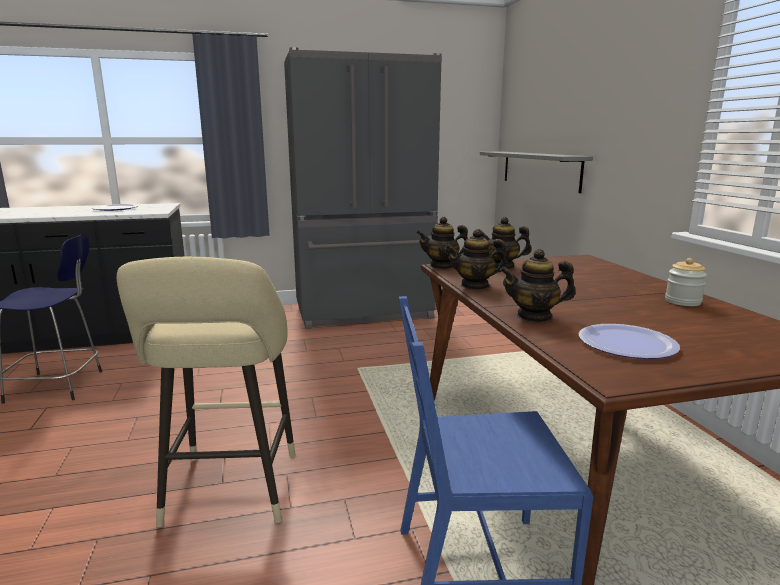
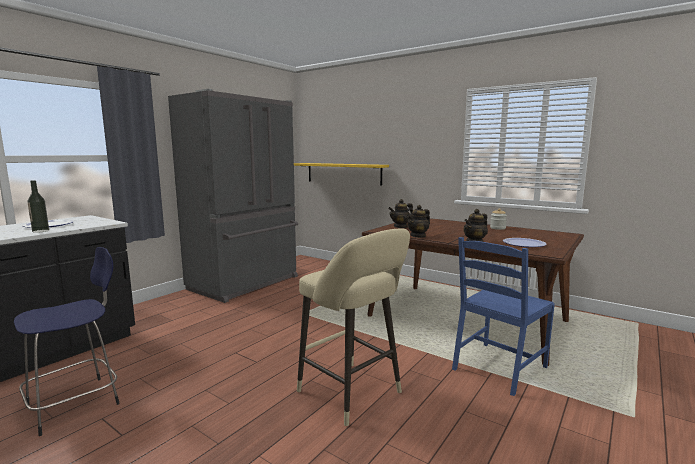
camera: 40 degrees left, 5 degrees down
(88, 213) = (40, 231): none -> bottle
(442, 266) = (376, 230): teapot -> none
(539, 170) = (343, 173): grey shelf -> yellow shelf

